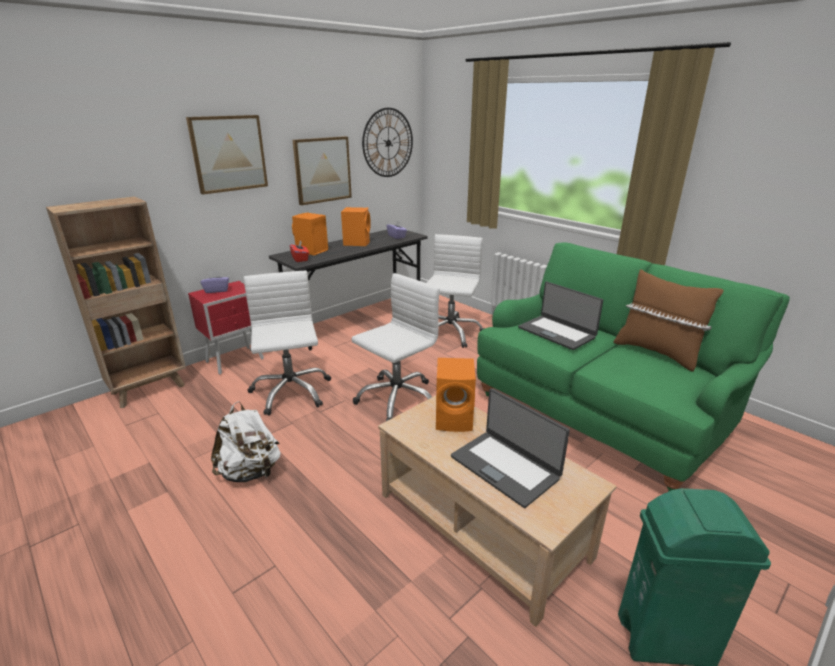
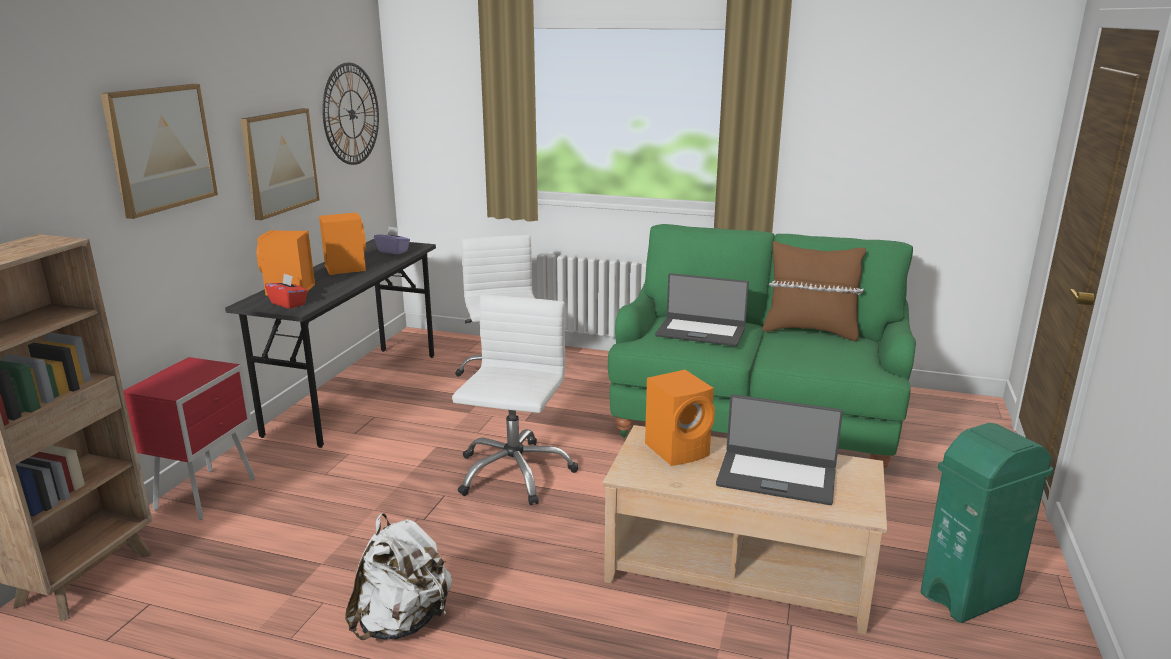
camera: 30 degrees left, 5 degrees down
(217, 290) = (171, 377): purple tissue box -> none
(290, 392) = (351, 508): white office chair -> none

